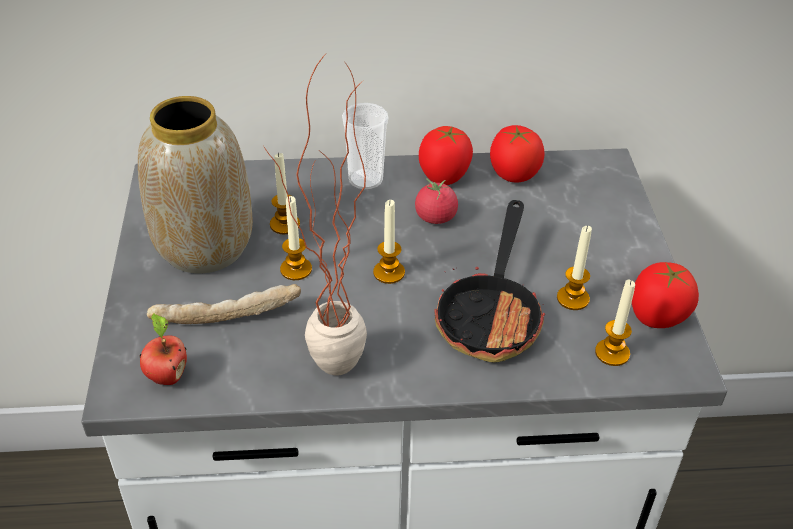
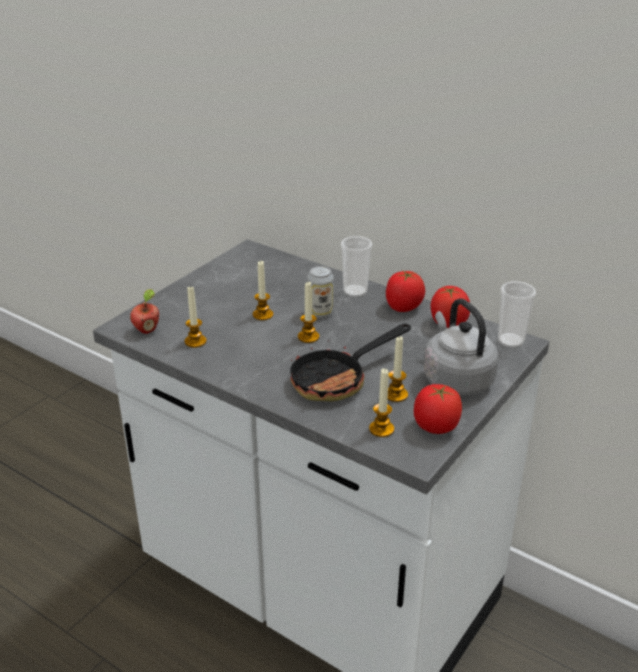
camera: 40 degrees right, 10 degrees down
(203, 246) = (231, 286): vase -> none
(226, 313) = (205, 318): bread -> none
(285, 224) = (284, 293): candle -> candle (195, 341)
(328, 379) = (215, 366): potted plant -> none
(361, 230) = (320, 312): none -> can
(435, 217) = (370, 324): tomato -> none
(596, 166) = (510, 341): none -> cup
(603, 243) = (456, 379): none -> grey kettle

